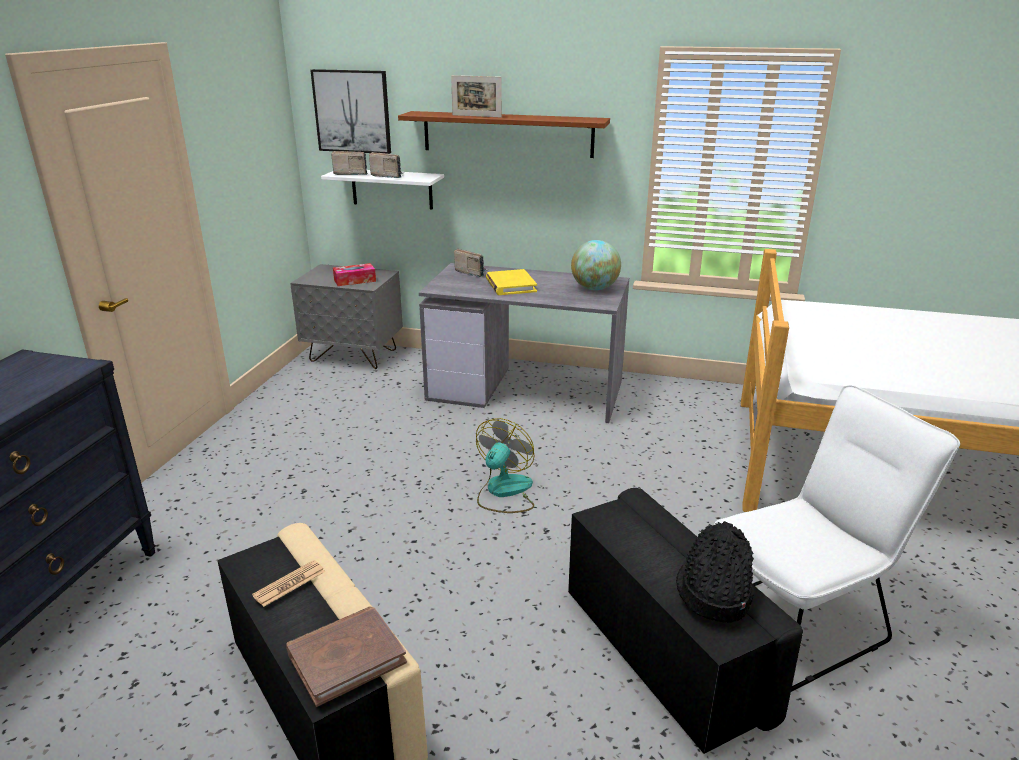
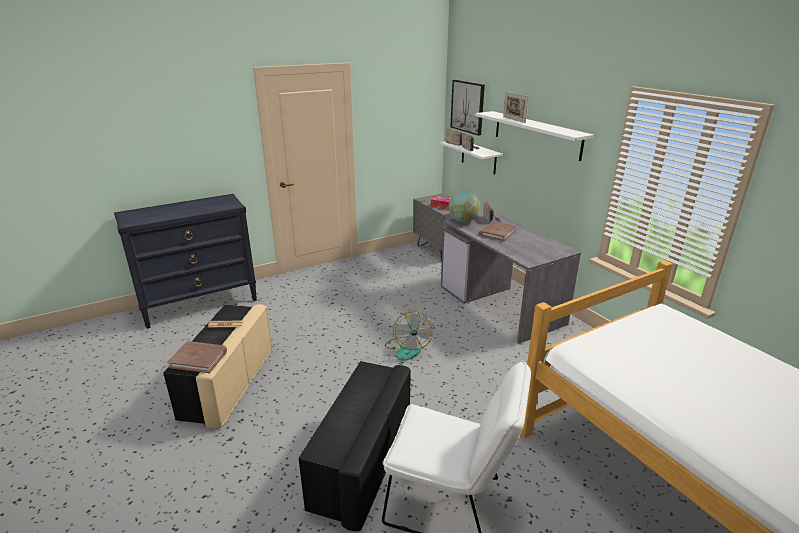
camera: 45 degrees right, 0 degrees up
(504, 492) = (407, 348): fan -> fan turned 105 degrees clockwise
(507, 134) = (536, 134): brown shelf -> white shelf
(510, 285) = (497, 232): yellow book -> brown book
(594, 288) = (542, 251): globe -> globe (463, 221)
(713, 592) = (348, 430): black hat -> none

